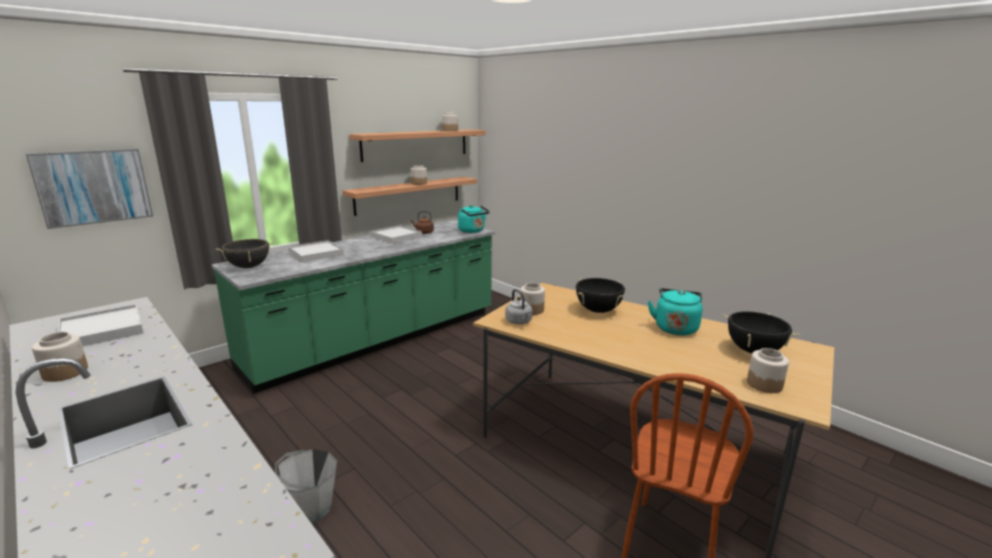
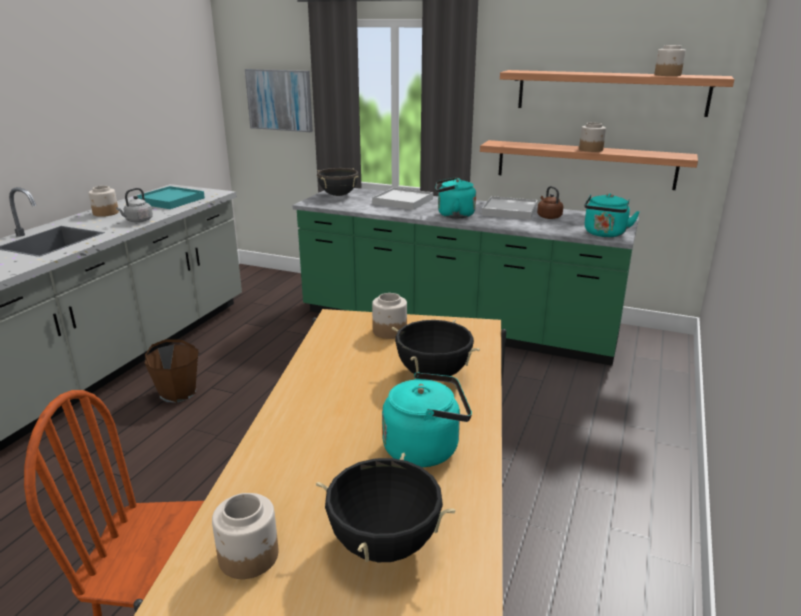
camera: 65 degrees right, 5 degrees up
(102, 330) = (170, 200): white tray -> turquoise tray
(310, 508) = (178, 392): grey bucket -> brown bucket
(378, 249) = (453, 215): none -> turquoise kettle
(519, 322) = (344, 331): grey kettle -> grey kettle (138, 221)

